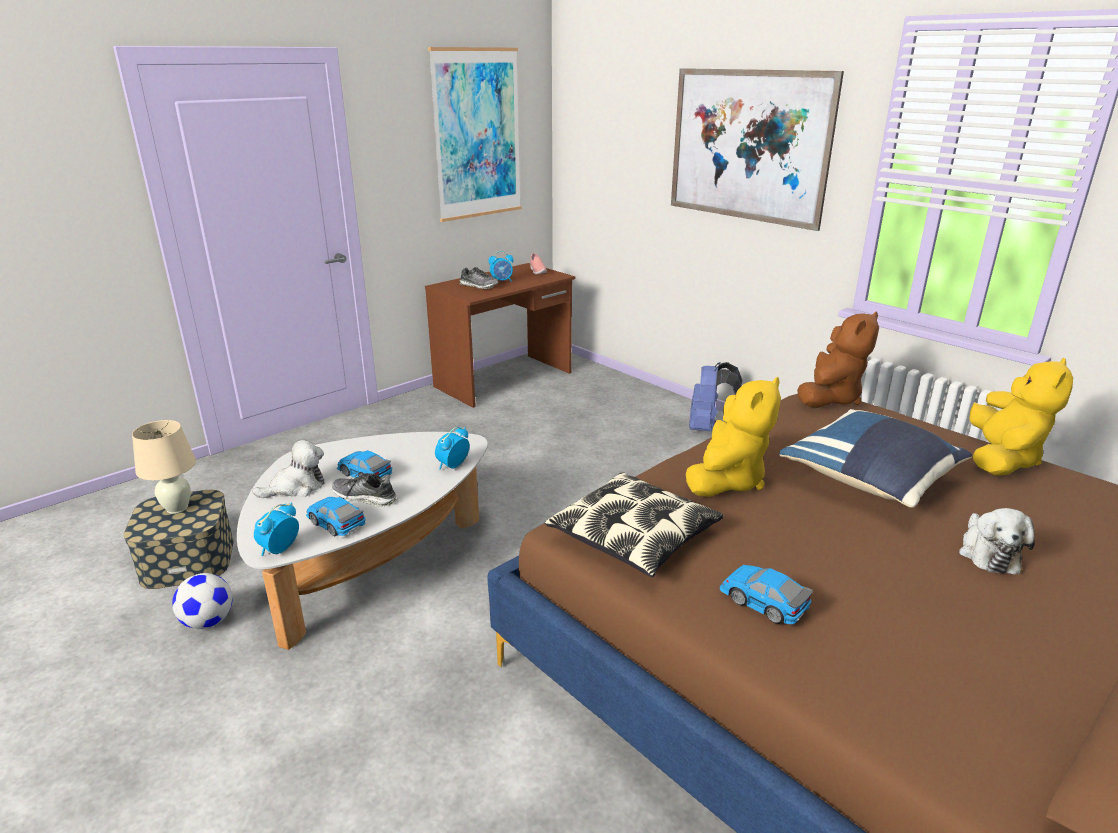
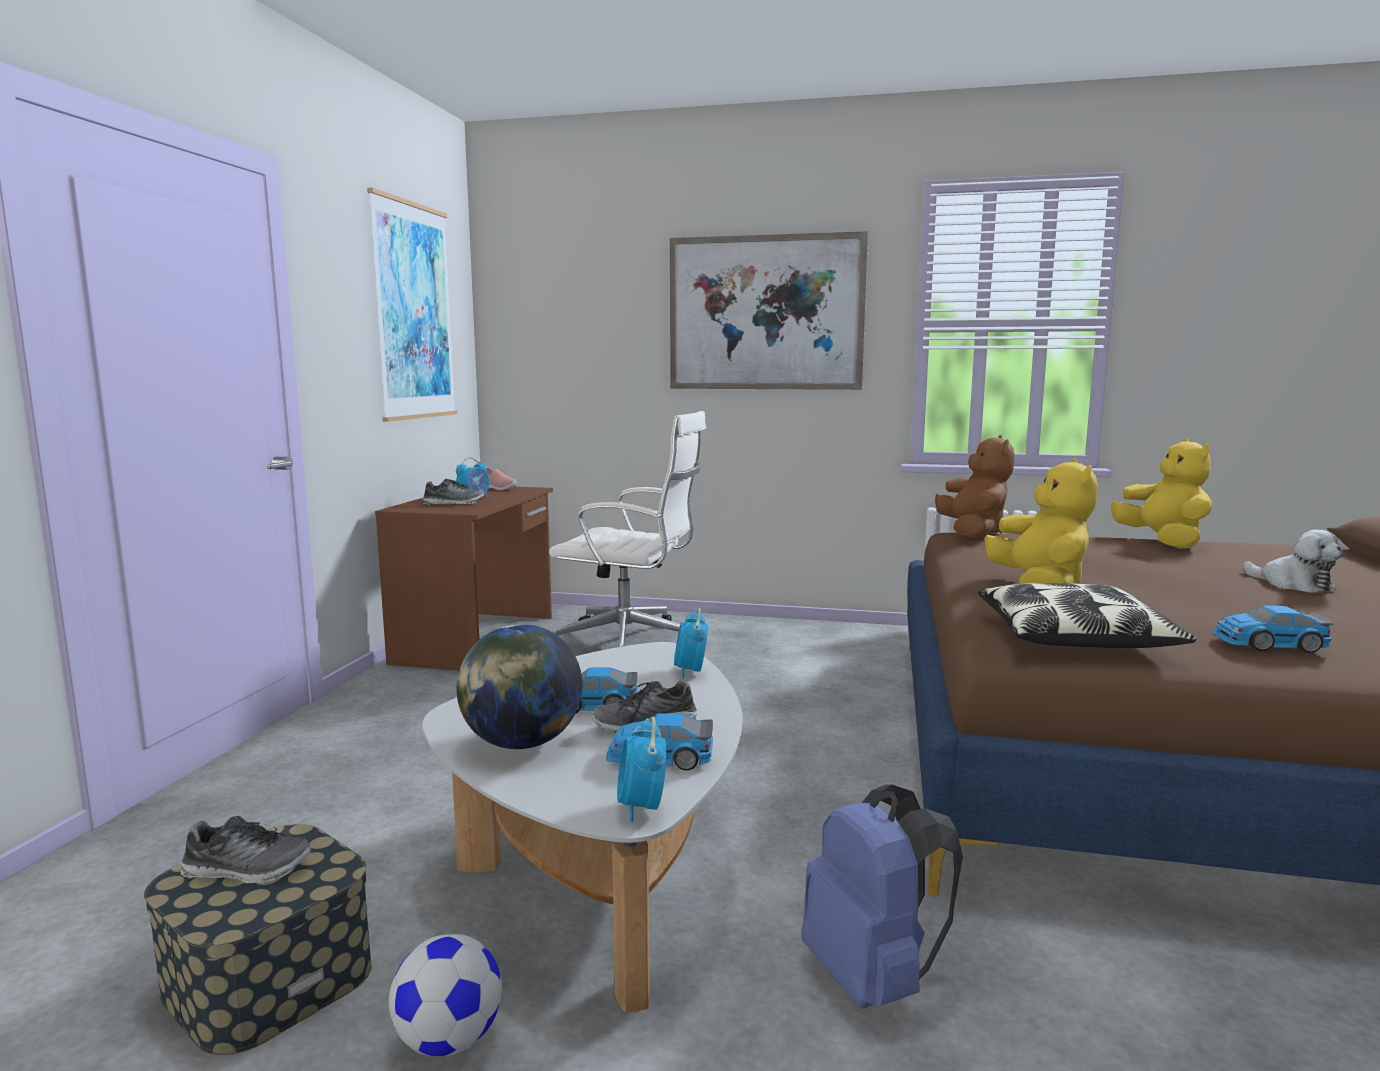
camera: 35 degrees left, 15 degrees down
(177, 508) = (247, 869): beige table lamp -> shoe
(296, 487) = (521, 743): plush toy -> globe
(590, 411) = (630, 644): none -> white office chair
(708, 429) = (775, 632): blue backpack -> blue backpack (873, 978)
(871, 480) = (1132, 566): blue pillow -> none

